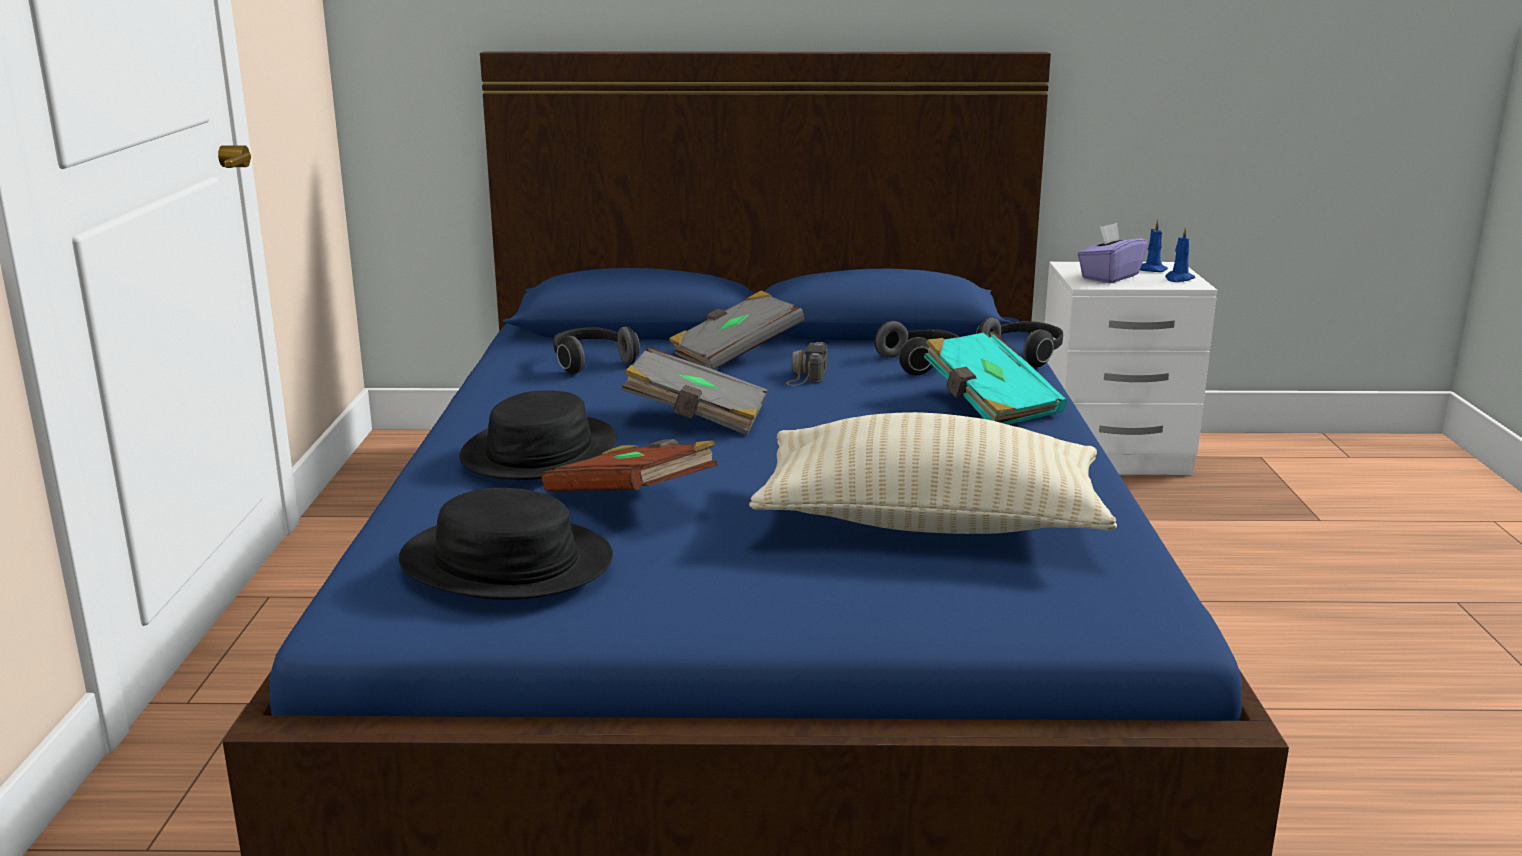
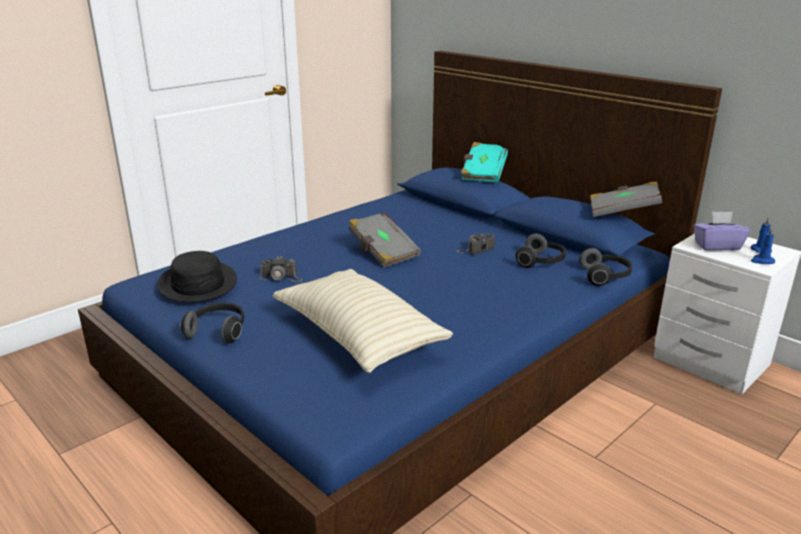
camera: 45 degrees right, 5 degrees up
(540, 451) = (301, 245): black hat -> none
(591, 363) = (404, 213): headphones -> headphones (218, 331)
(632, 500) = (281, 277): brown book -> camera
(735, 354) = (468, 229): grey book -> grey book (622, 213)
(989, 405) = (521, 295): turquoise book -> turquoise book (483, 174)

